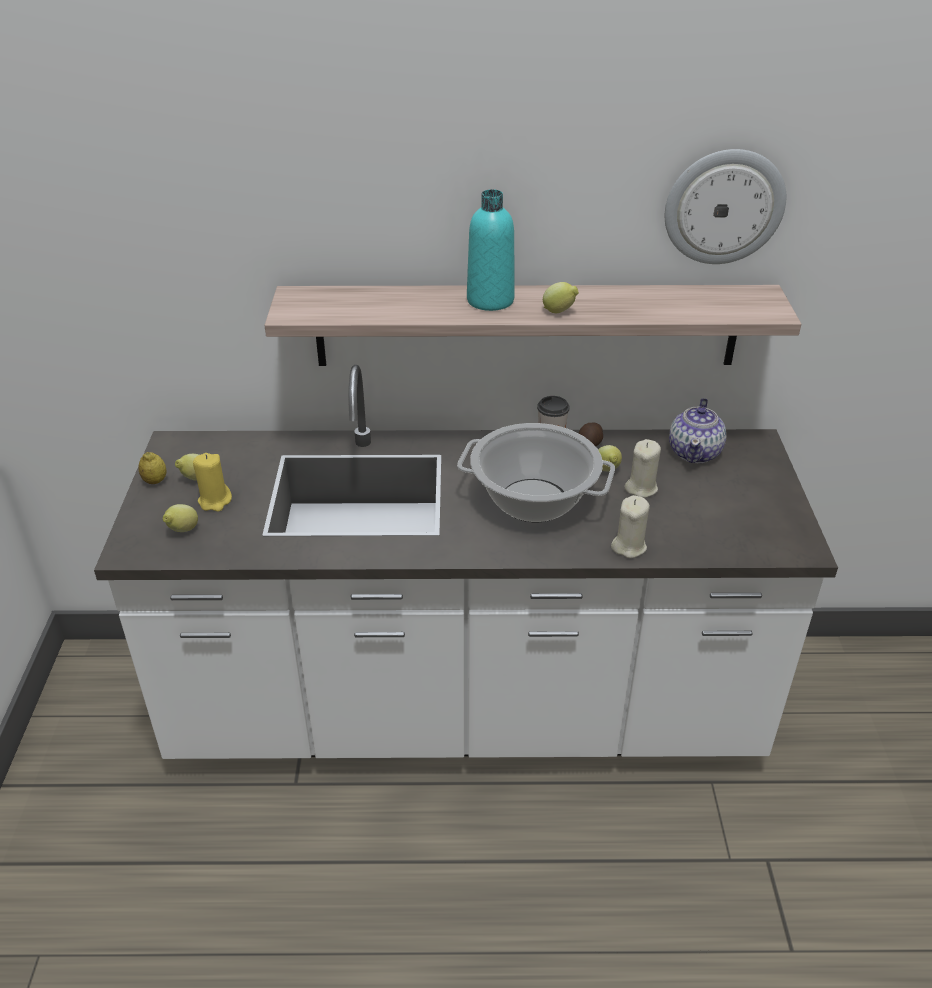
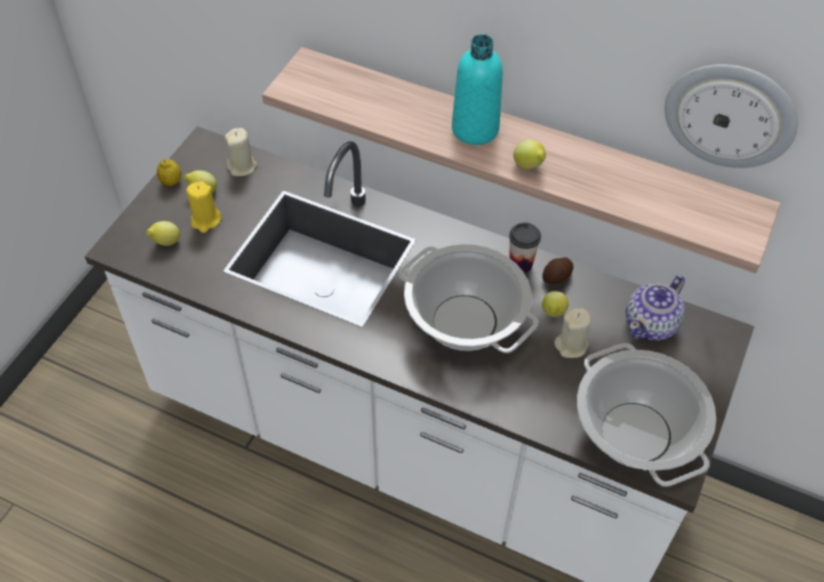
camera: 25 degrees right, 15 degrees up
(629, 546) = (516, 405): beige candle -> beige candle (242, 166)
(747, 532) = (636, 434): none -> cooking pot

